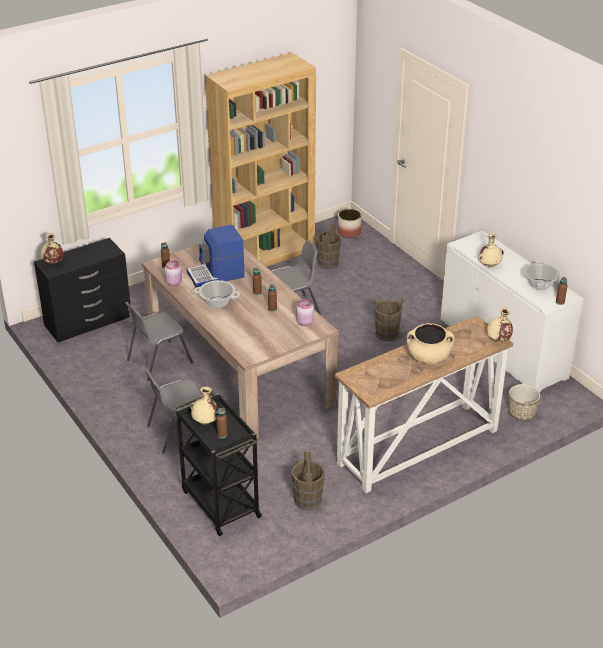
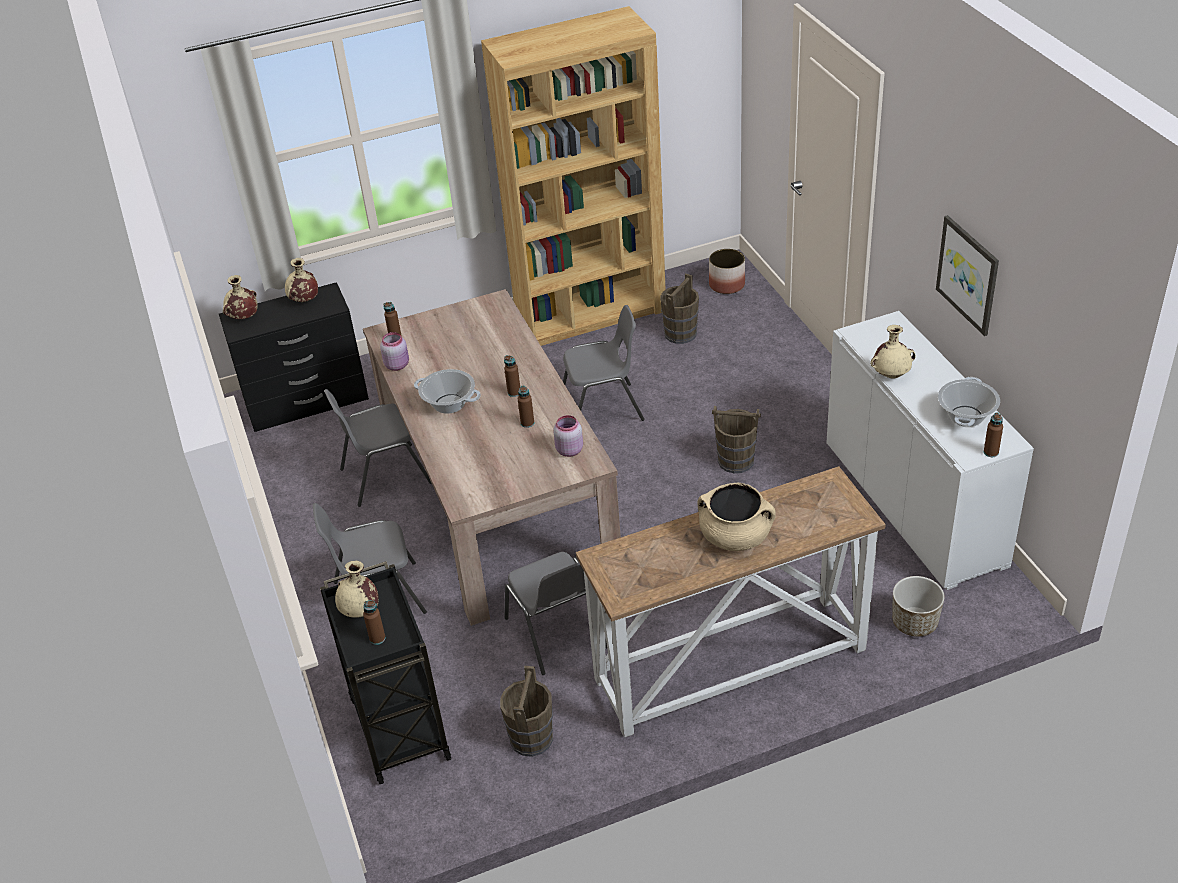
camera: 15 degrees right, 5 degrees up
(216, 275) = (463, 358): coffee machine -> none
(304, 441) = (556, 634): none -> grey chair
(498, 340) = (861, 516): beige vase -> beige vase (304, 300)
(533, 200) = (968, 274): none -> picture

